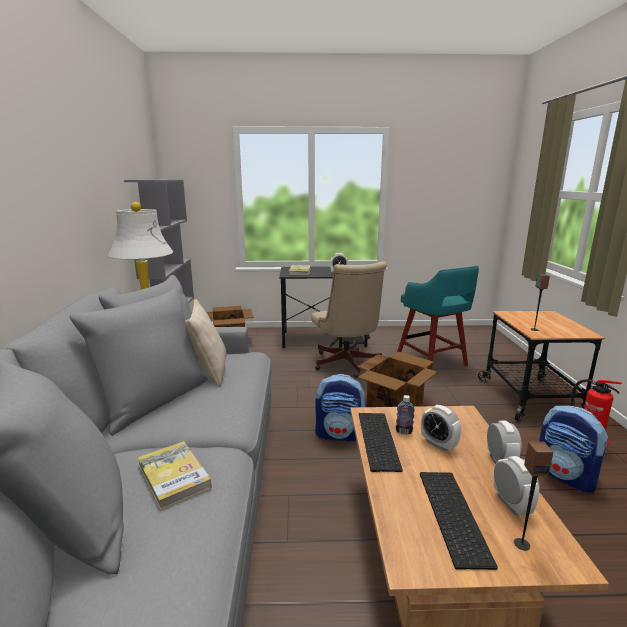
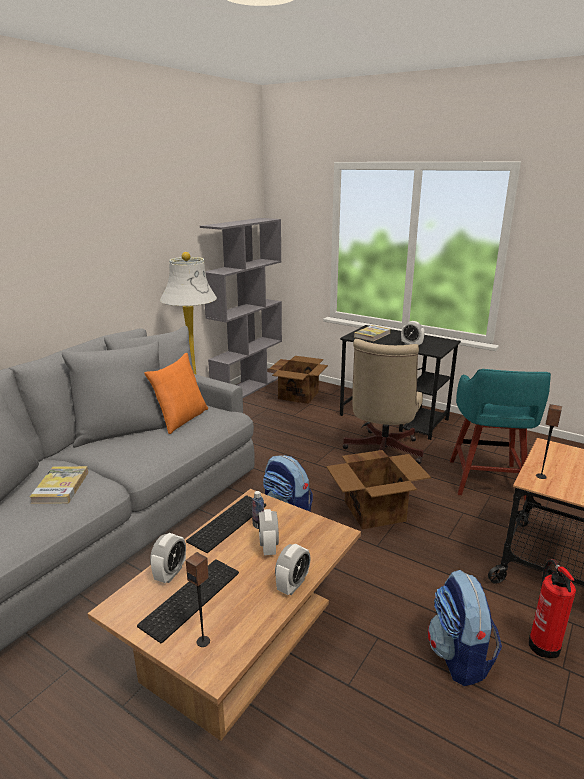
camera: 35 degrees right, 5 degrees up
(210, 371) = (181, 419): beige pillow -> orange pillow
(511, 504) = (244, 616): alarm clock -> alarm clock (170, 573)

